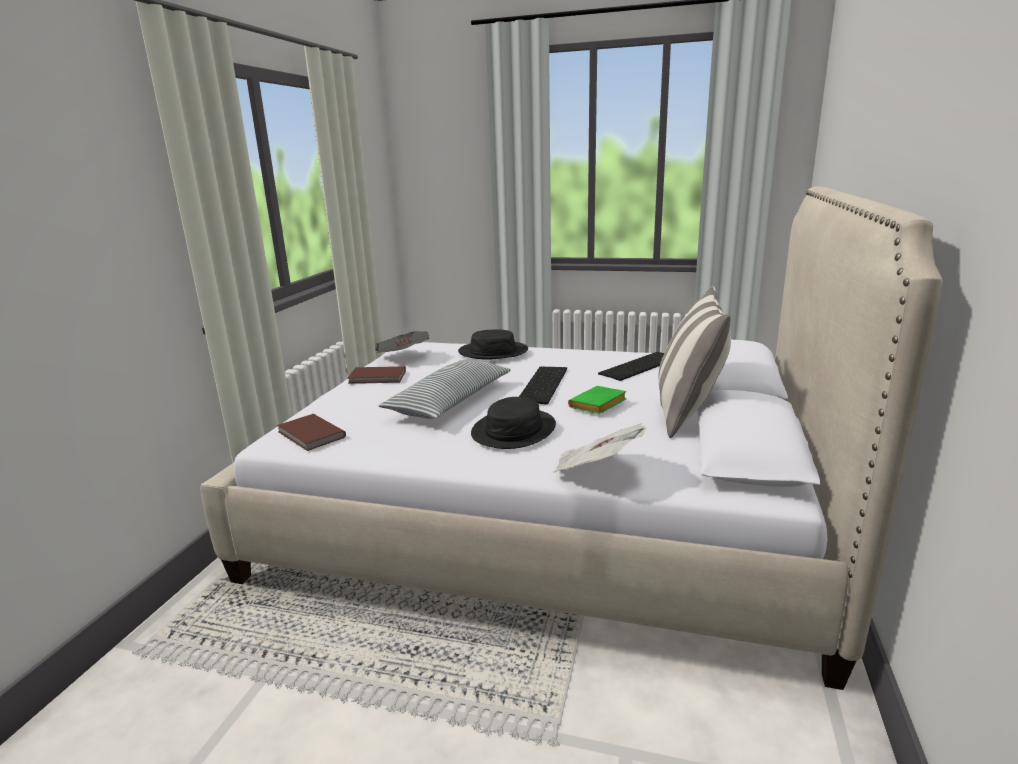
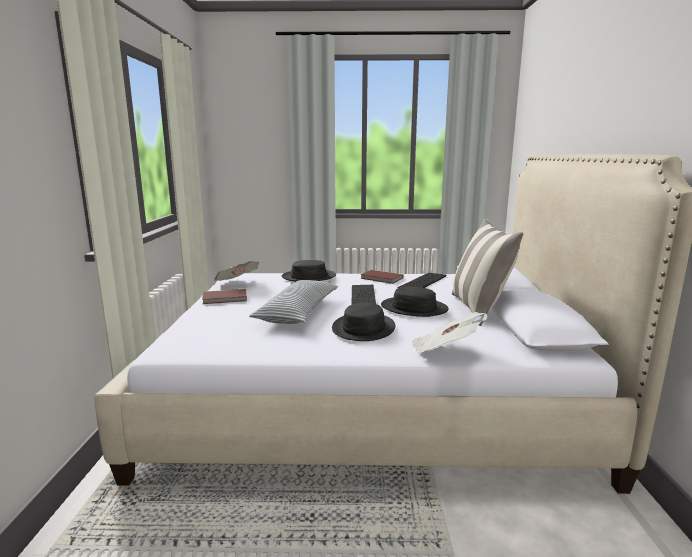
camera: 15 degrees left, 5 degrees down
(310, 435) = (194, 343): brown book -> brown book (381, 278)
(598, 405) = (414, 308): green book -> black hat

